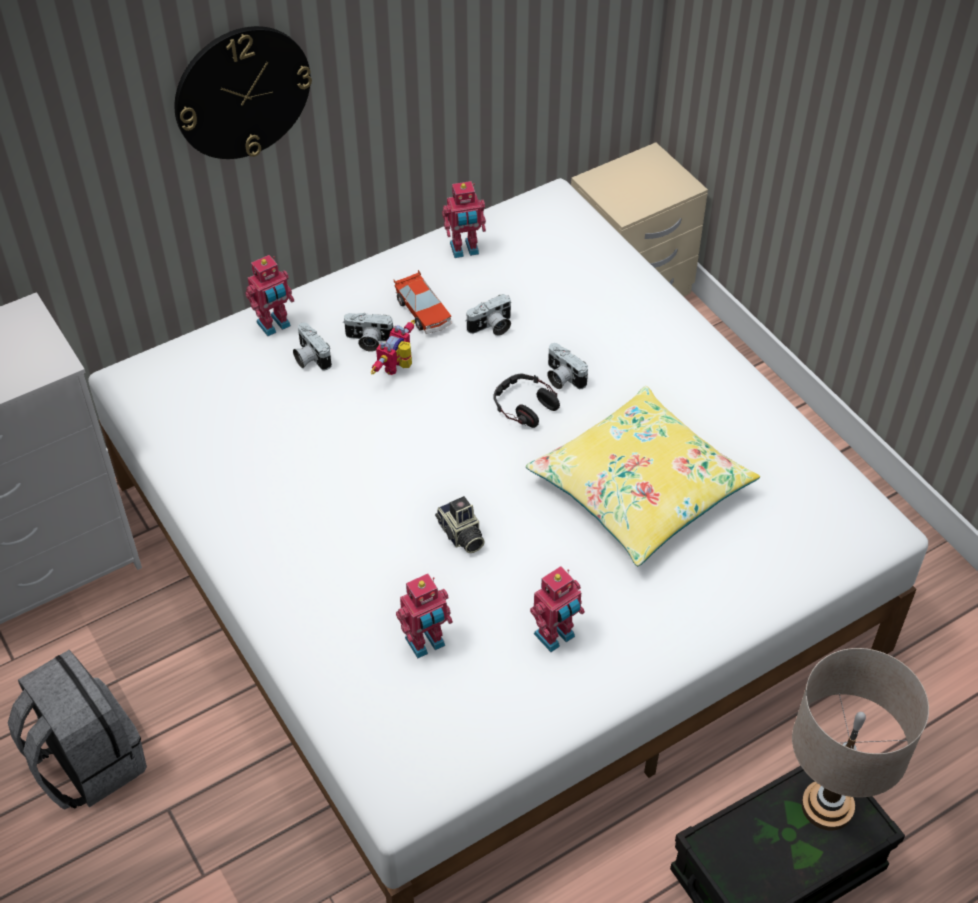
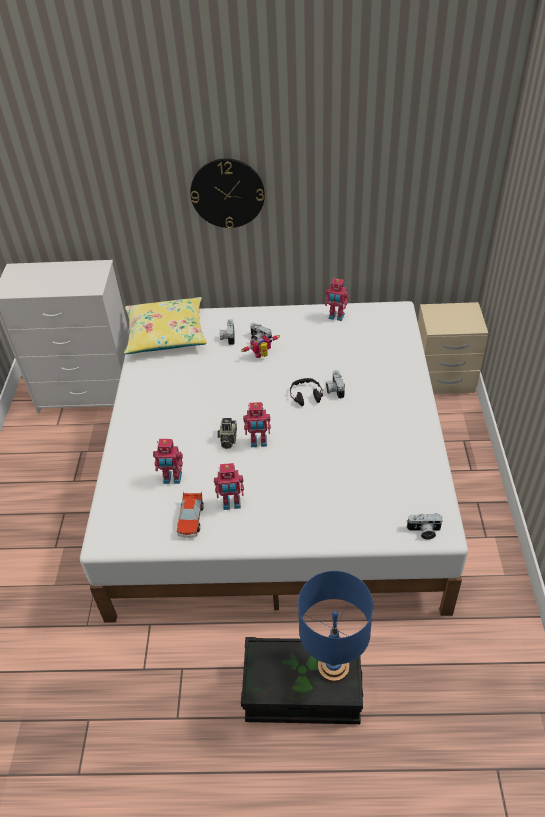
camera: 35 degrees right, 5 degrees down
(87, 762) = (50, 478): grey backpack -> none
(274, 325) = (224, 318): toy robot -> toy robot (258, 442)
(423, 312) = (294, 336): toy car -> toy car (191, 520)
(491, 327) = (320, 355): camera -> camera (424, 531)
(640, 488) = (330, 455): yellow pillow -> yellow pillow (166, 334)
(827, 806) = (333, 667): beige table lamp -> blue table lamp

